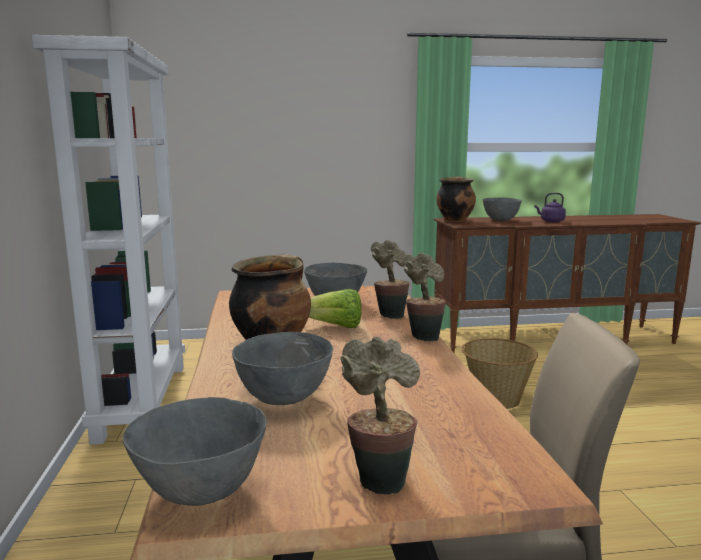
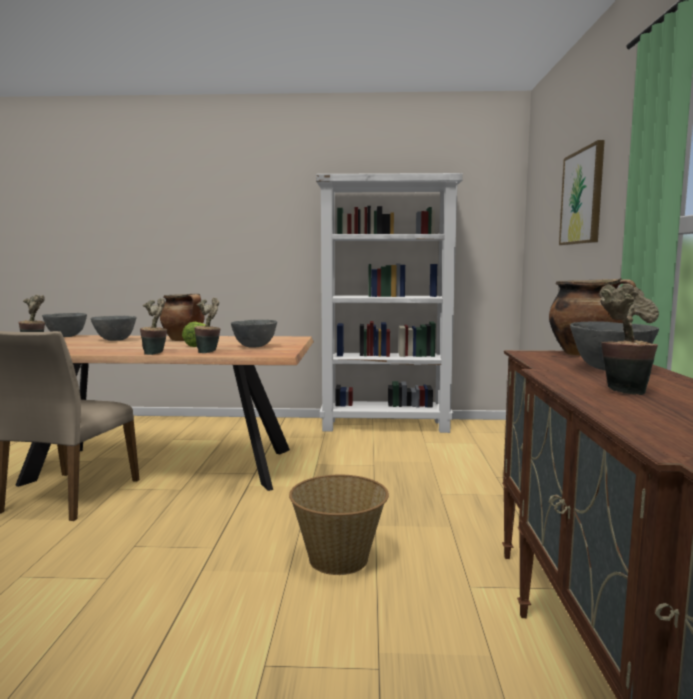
camera: 100 degrees right, 5 degrees down
(301, 115) = (582, 197): none -> picture
(551, 221) = (623, 390): purple kettle -> potted plant

